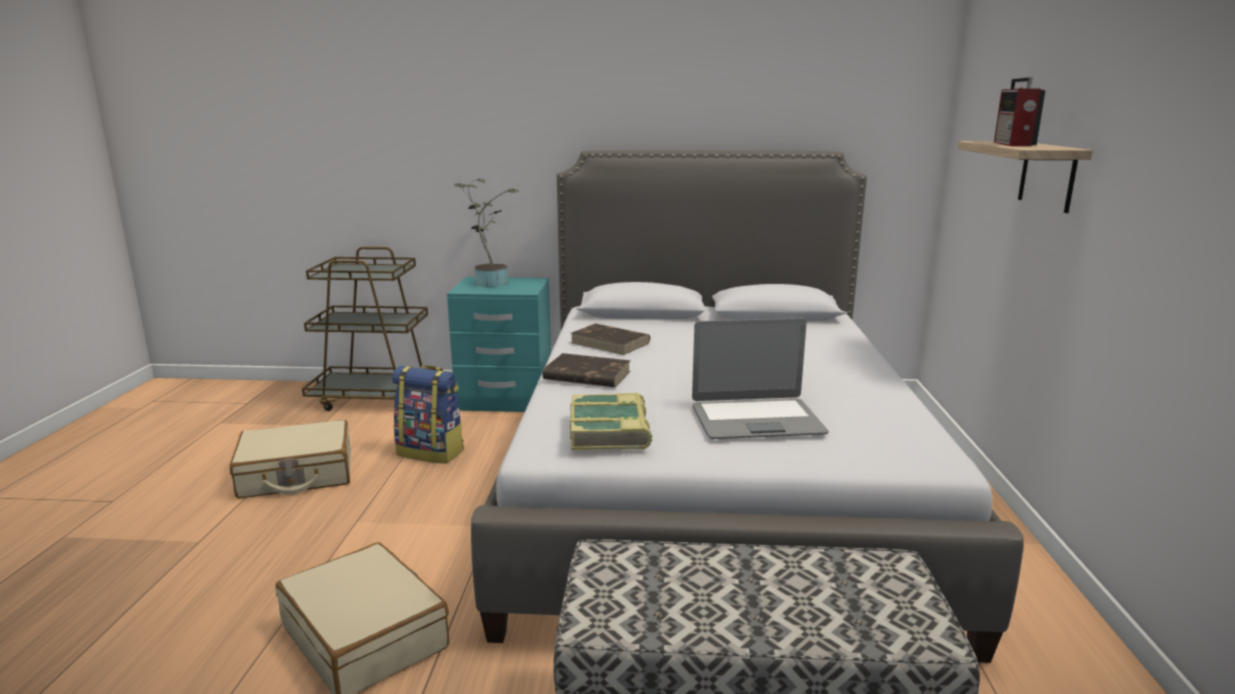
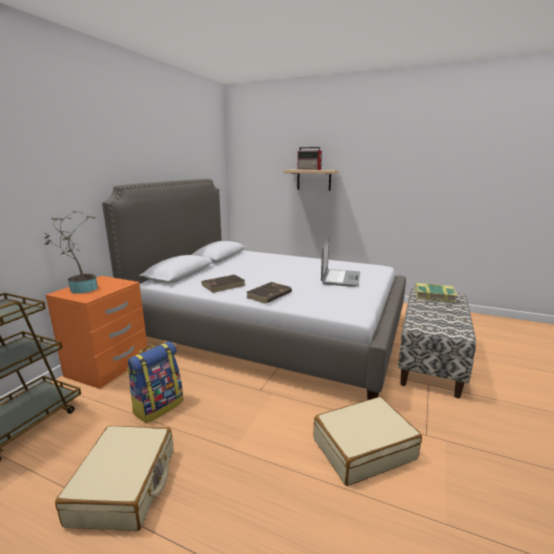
camera: 70 degrees left, 0 degrees up
(505, 399) = (108, 367): turquoise nightstand -> orange nightstand
(610, 430) = (343, 298): book -> book (434, 296)

